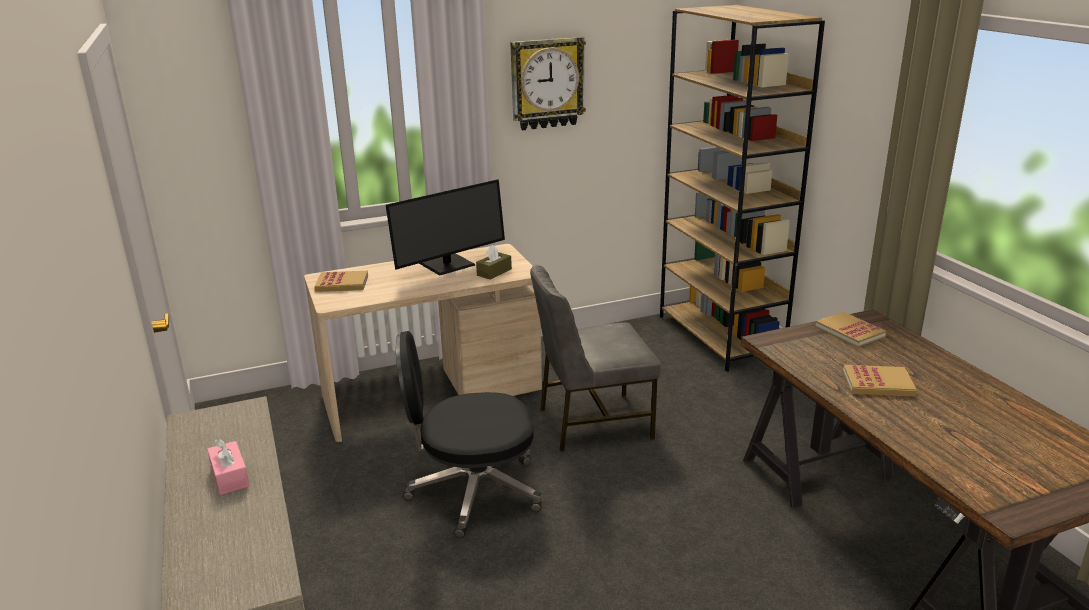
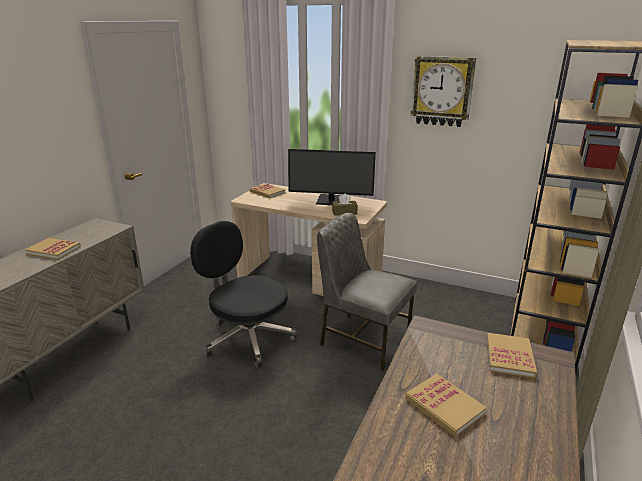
camera: 45 degrees right, 0 degrees up
(230, 476) = (54, 250): pink tissue box -> book

